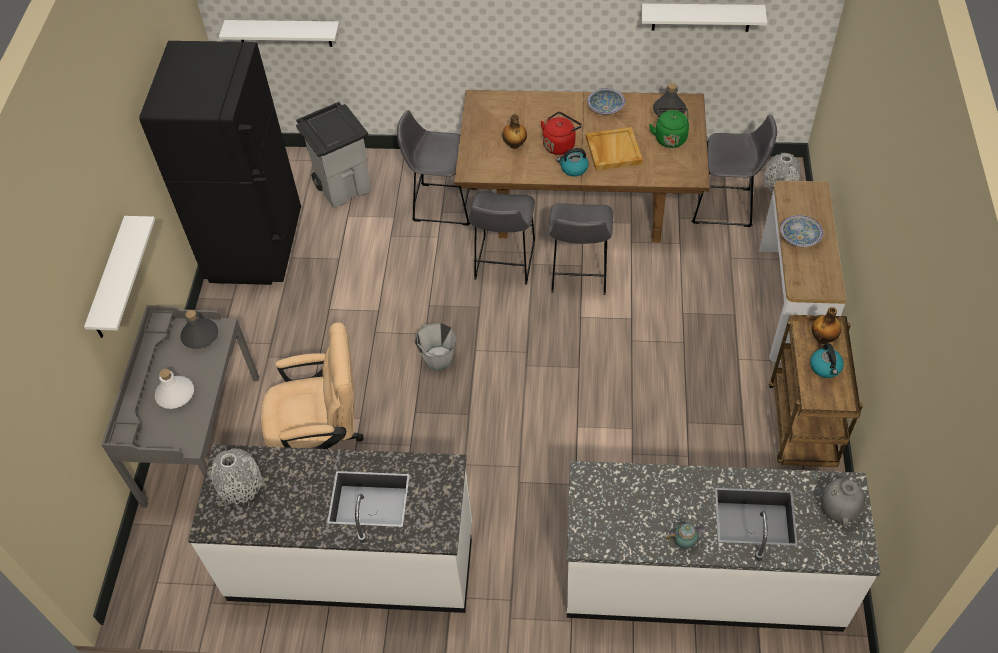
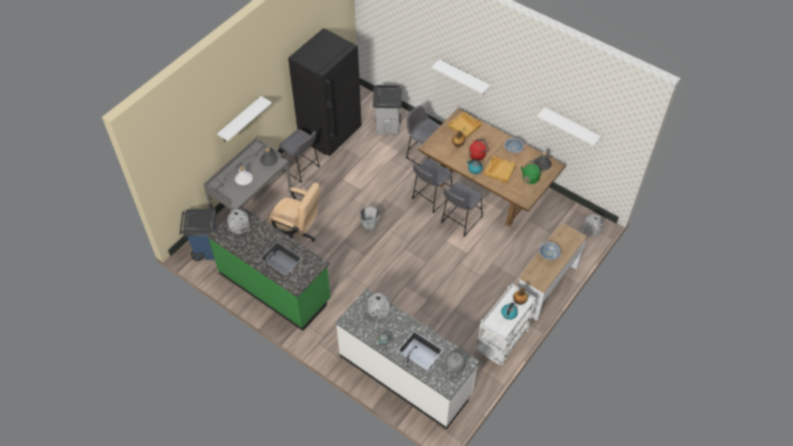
camera: 30 degrees right, 0 degrees up
(167, 570) = (206, 249): none -> blue trash can
(284, 33) = (387, 43): white shelf -> white shelf (464, 77)
(352, 561) = (275, 286): white counter -> green counter
(501, 110) = (465, 125): none -> beige tray
(625, 488) = (379, 310): none -> grey vase
(726, 207) = (555, 227): grey stool -> grey stool (301, 168)
(802, 427) = (502, 342): brown cart -> white cart

